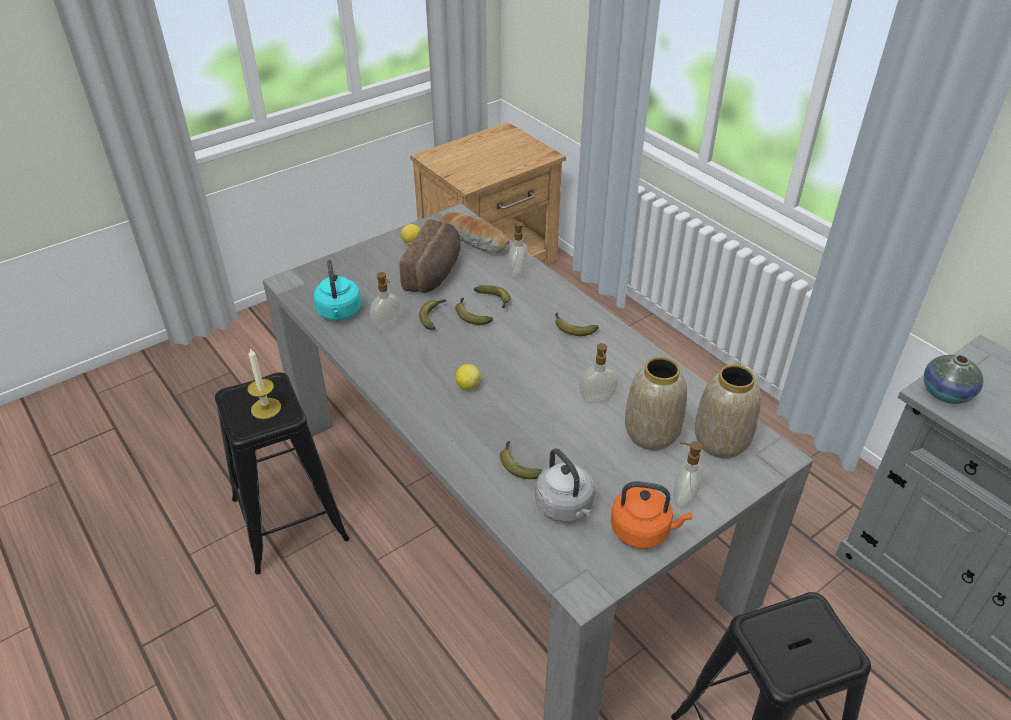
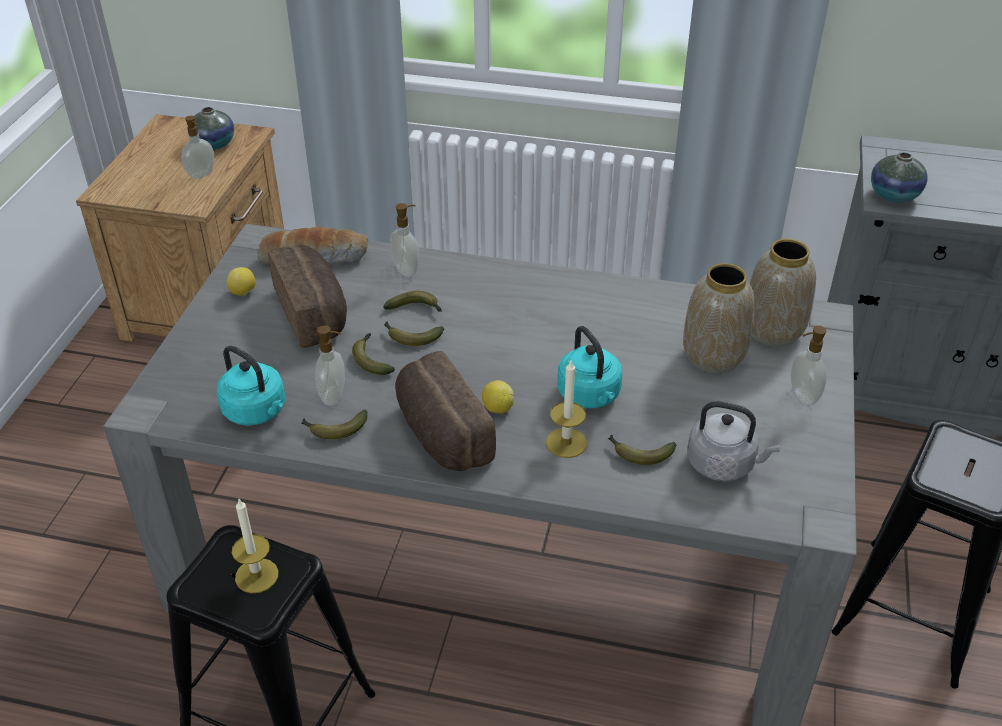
camera: 40 degrees left, 0 degrees up
(416, 382) = (440, 435): none -> bread
(482, 430) = (566, 443): none -> candle
(519, 152) = (214, 144): none -> vase
(533, 411) = (590, 396): none -> turquoise kettle
(572, 328) = (527, 298): banana -> banana (334, 429)
(597, 400) = (632, 353): soap dispenser -> soap dispenser (202, 175)
(643, 530) = (806, 443): orange kettle -> none

